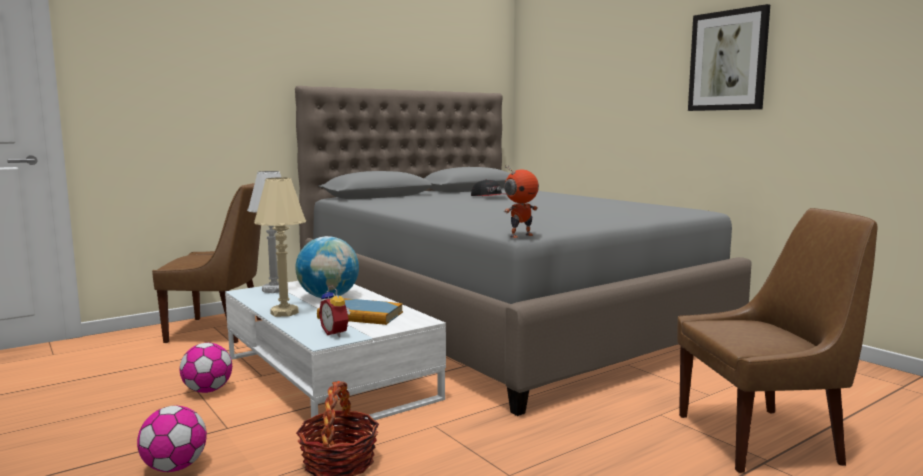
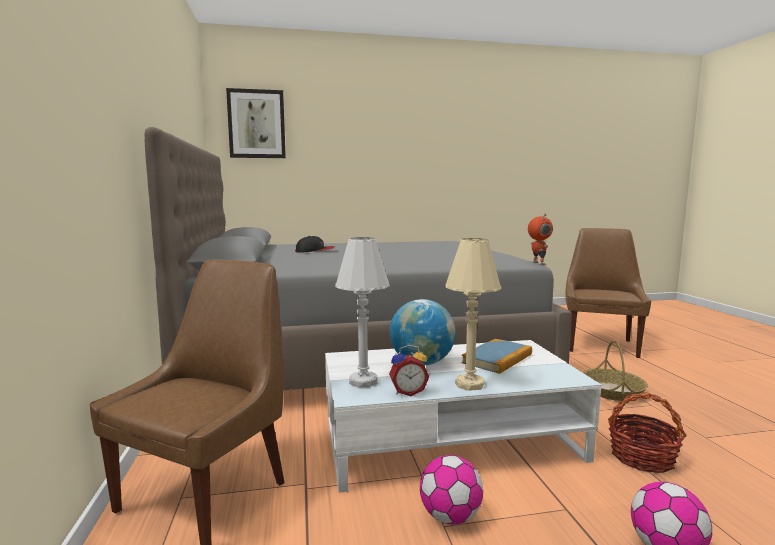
camera: 65 degrees left, 0 degrees up
(336, 333) = (551, 372): alarm clock -> alarm clock (408, 392)
(533, 448) = (612, 391): none -> basket
(728, 61) = (428, 147): picture -> picture (256, 124)

